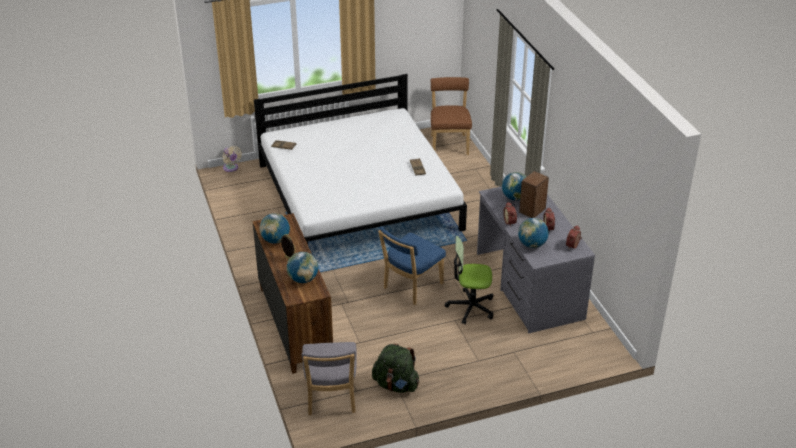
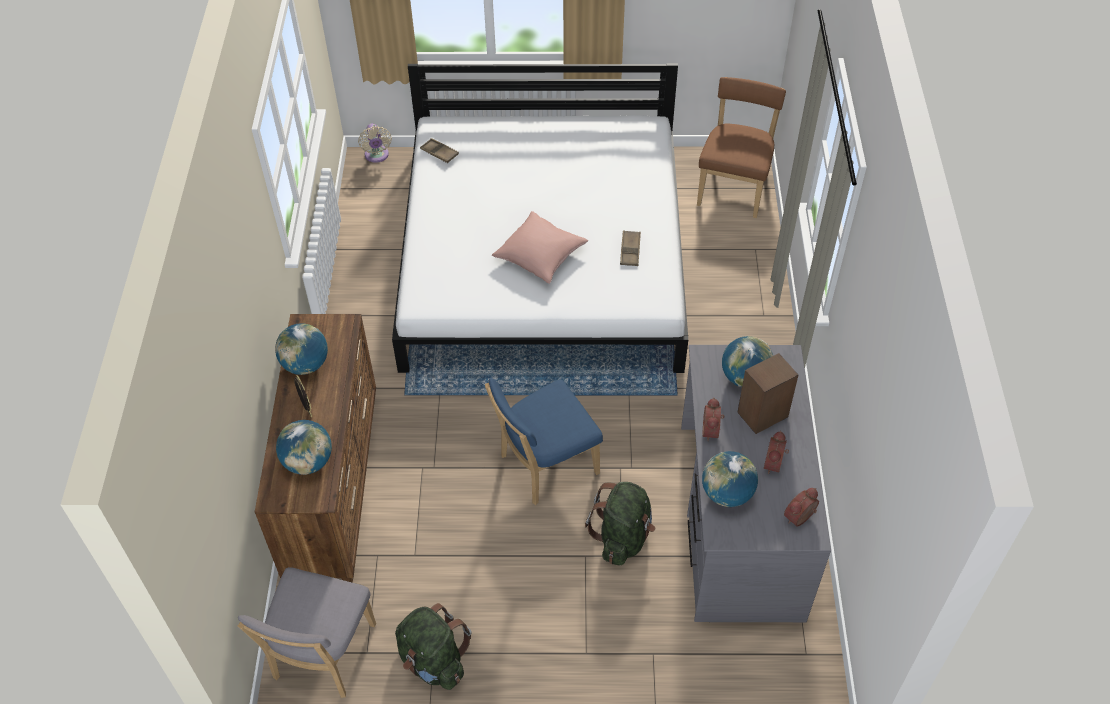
camera: 20 degrees right, 15 degrees up
(369, 180) = (540, 255): none -> pink pillow
(470, 307) = (623, 537): office chair -> green backpack

